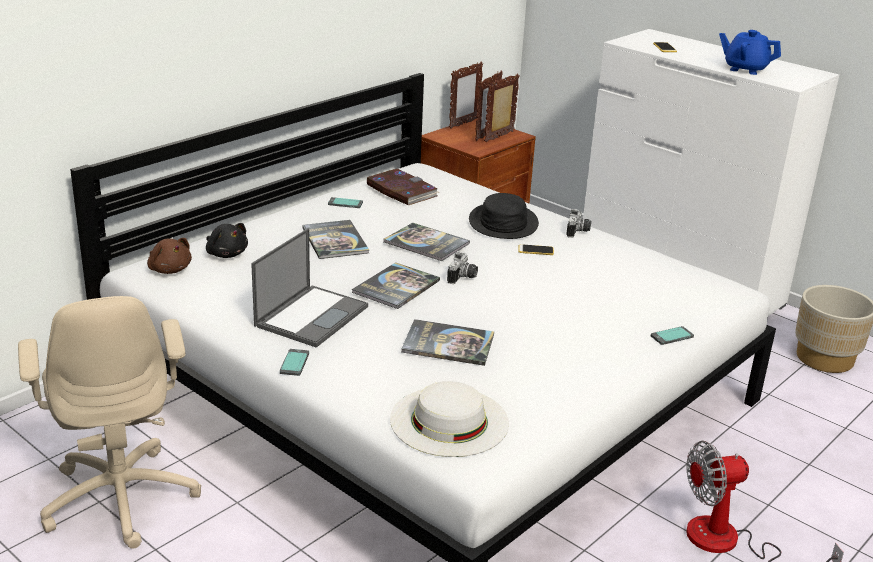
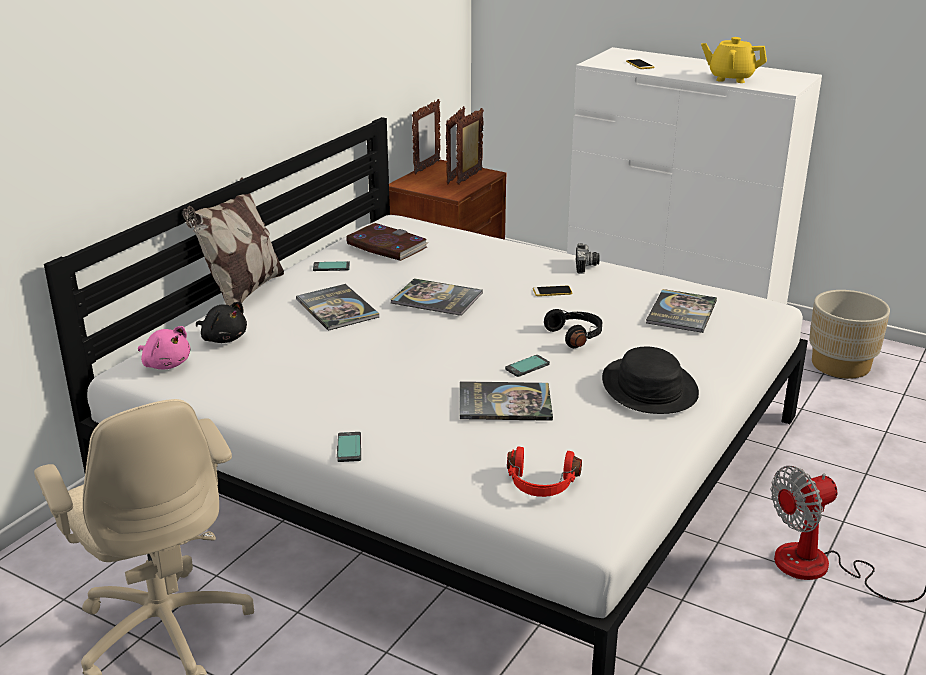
camera: 10 degrees left, 0 degrees up
(169, 269) = (166, 364): brown plush toy -> pink plush toy
(258, 217) = (242, 293): none -> pillow
(312, 315) = (347, 393): laptop -> none
(396, 287) = (424, 349): book -> book (681, 312)
(449, 420) = (541, 485): white hat -> red headphones
(463, 277) = (490, 330): camera -> none
(503, 223) = (506, 267): black hat -> black hat (649, 387)
(540, 293) = (576, 335): none -> black headphones
(672, 336) = (727, 362): phone -> phone (527, 367)
(745, 69) = (730, 78): blue teapot -> yellow teapot

